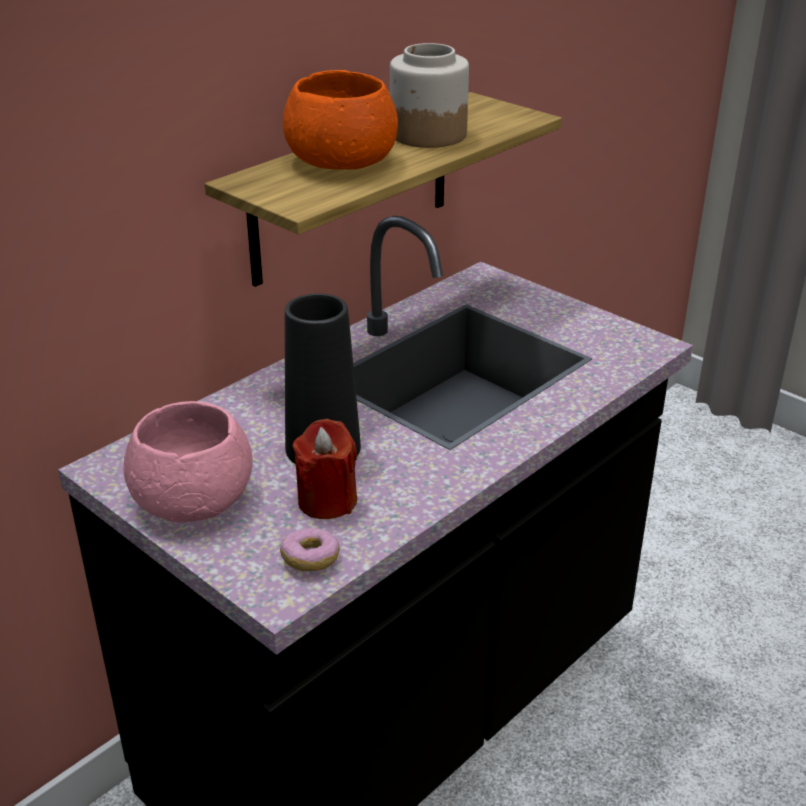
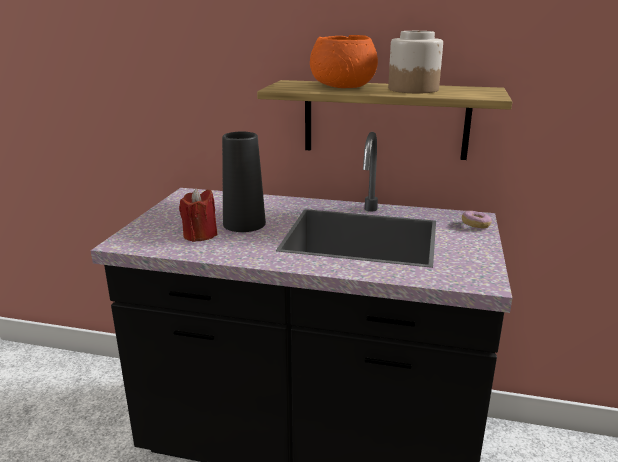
camera: 60 degrees right, 10 degrees down
(192, 499) = (178, 211): pink bowl -> none
(310, 559) = (149, 243): donut -> donut (475, 225)

